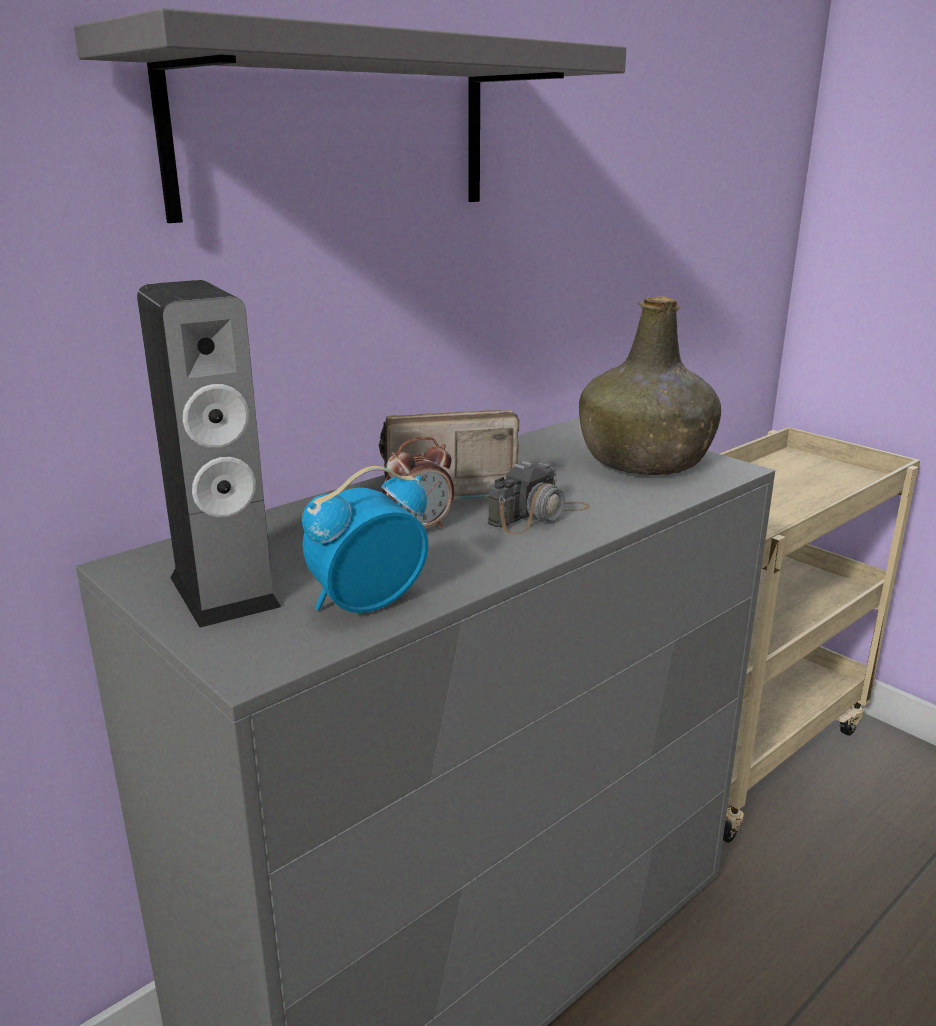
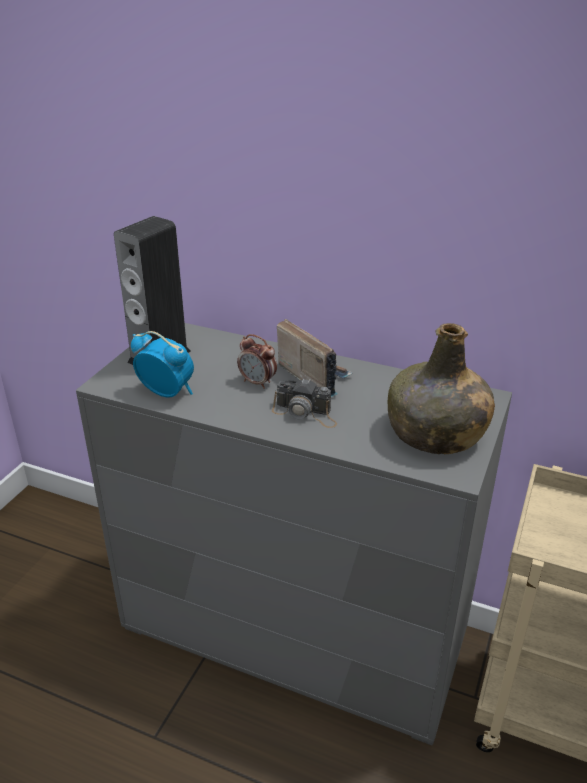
camera: 65 degrees right, 10 degrees up
(336, 129) = (319, 151): grey shelf -> none

